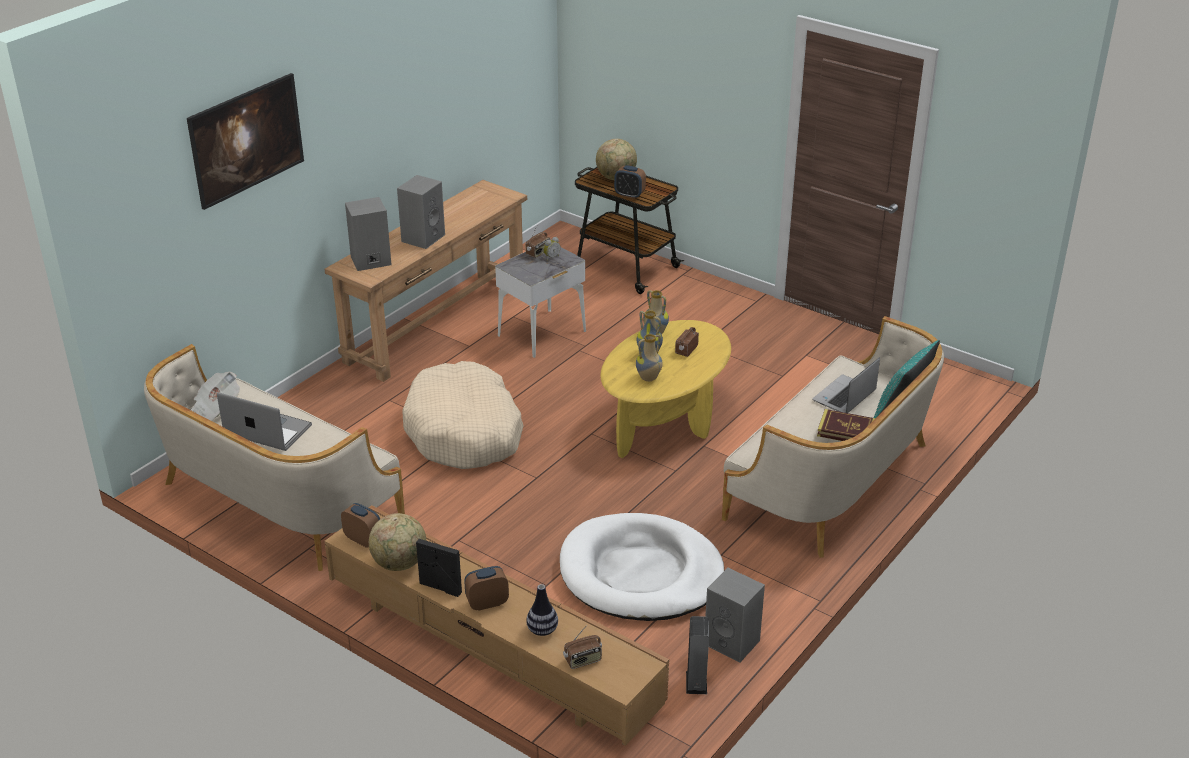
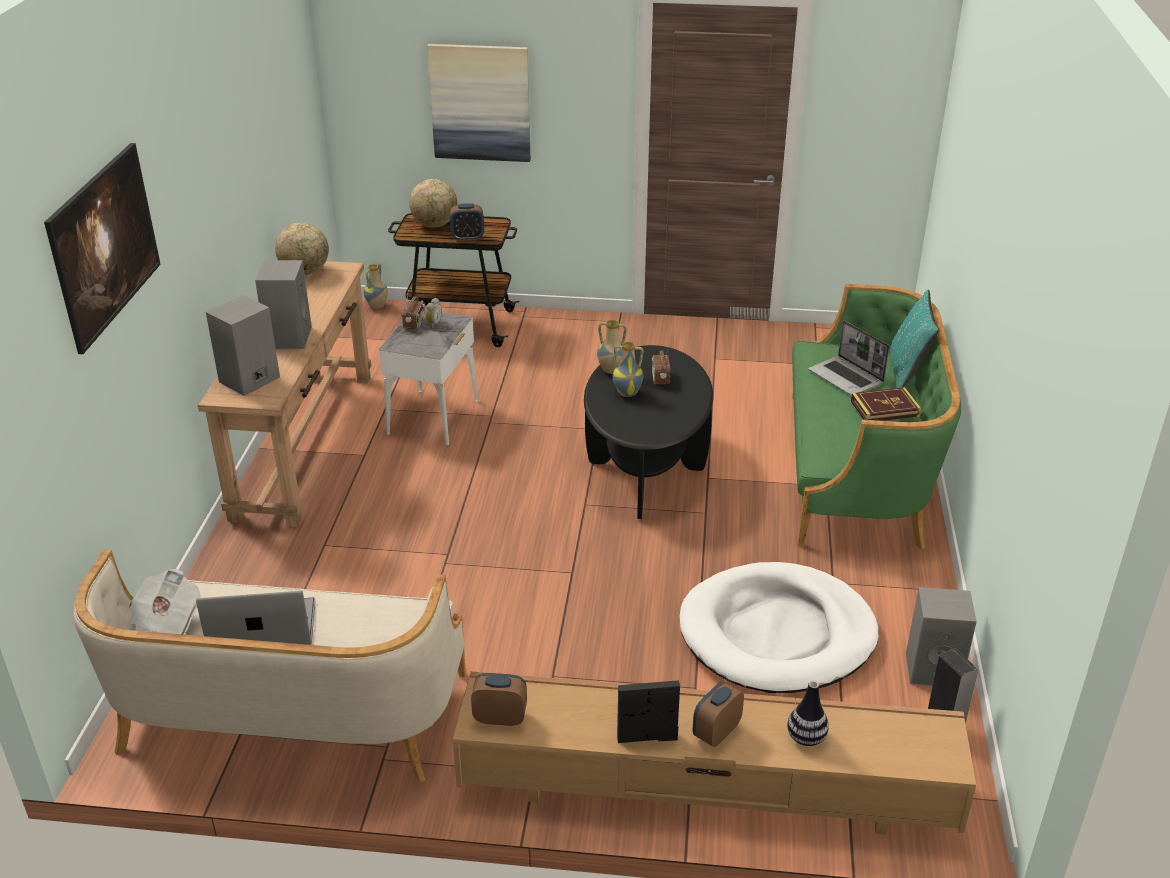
camera: 30 degrees left, 0 degrees up
(400, 563) = (571, 728): globe -> globe (305, 272)
(464, 432) = (446, 551): beige dog bed -> none
(583, 661) = (882, 754): radio -> none
(648, 378) = (653, 418): vase -> vase (377, 306)
(664, 421) = (646, 466): yellow coffee table -> black coffee table
(670, 84) = (480, 102): none -> picture
(832, 480) = (857, 469): beige sofa -> green sofa
(844, 397) = (846, 377): laptop -> laptop turned 45 degrees counterclockwise

